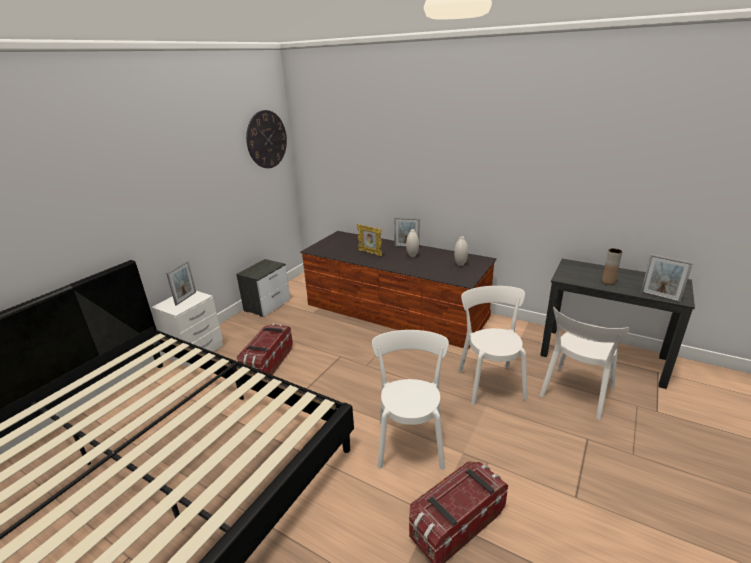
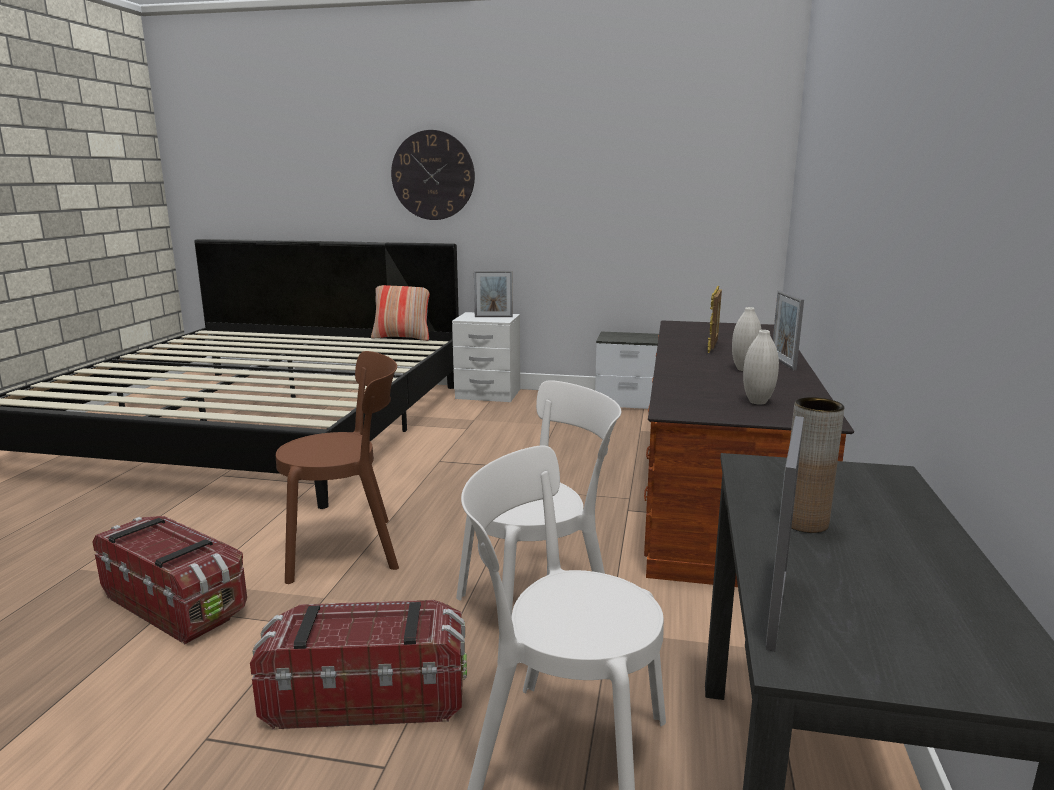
camera: 70 degrees right, 10 degrees down
(118, 354) = (402, 338): none -> pillow
(266, 139) = (730, 139): wall clock -> wall clock (433, 175)
(268, 363) = (488, 430): storage box -> storage box (366, 696)
(410, 440) = (348, 548): white chair -> brown chair

